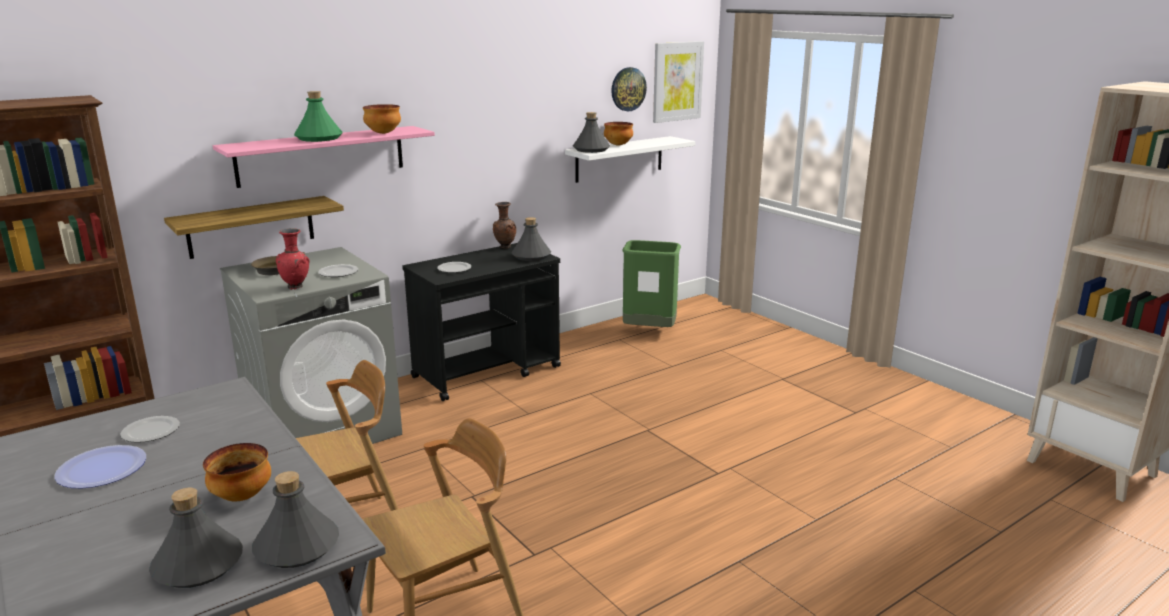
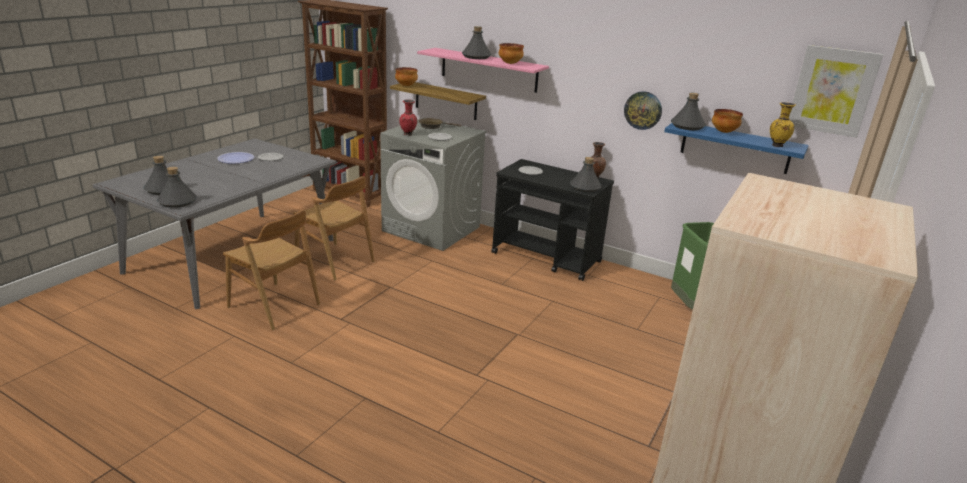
camera: 65 degrees right, 5 degrees up
(243, 496) = (218, 184): bowl -> bowl (406, 86)
(318, 138) = (476, 57): green bottle -> grey bottle
(619, 159) = (735, 147): white shelf -> blue shelf
(628, 89) = (760, 84): wall clock -> wall clock (643, 110)
(669, 142) = (776, 145): none -> yellow vase

